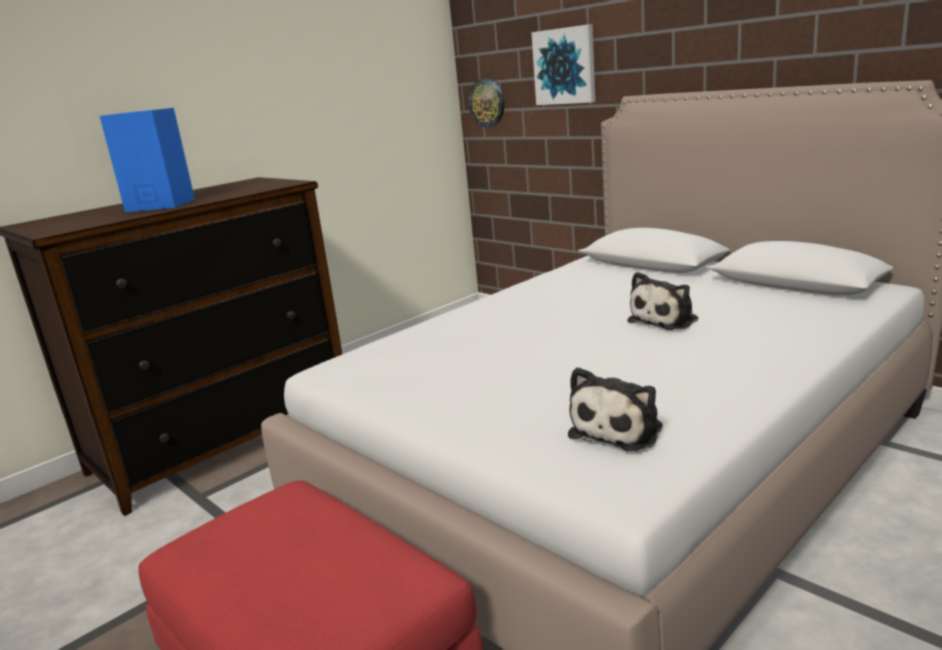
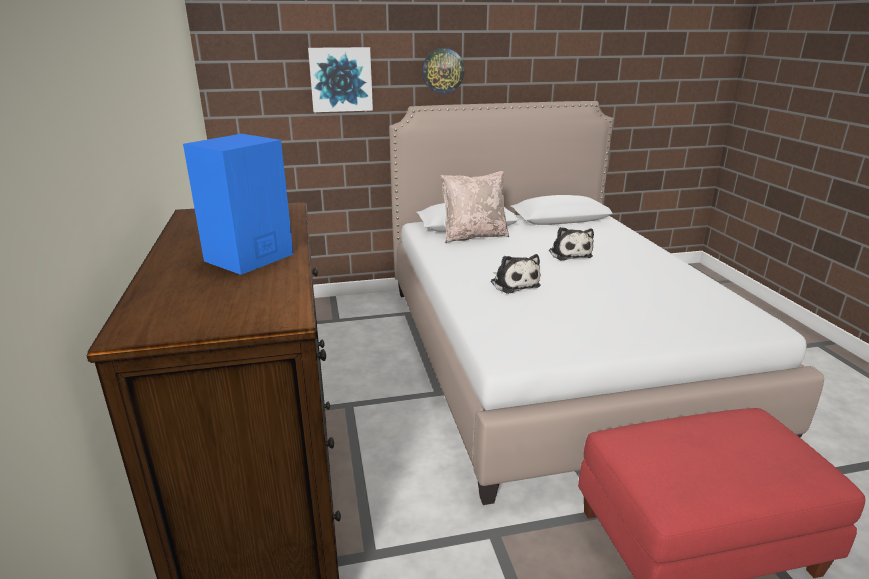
camera: 60 degrees left, 5 degrees up
(487, 103) = (245, 109): wall clock -> wall clock (442, 71)
(619, 429) = (704, 306): plush toy -> plush toy (513, 283)
(623, 274) = (473, 236): none -> beige pillow

